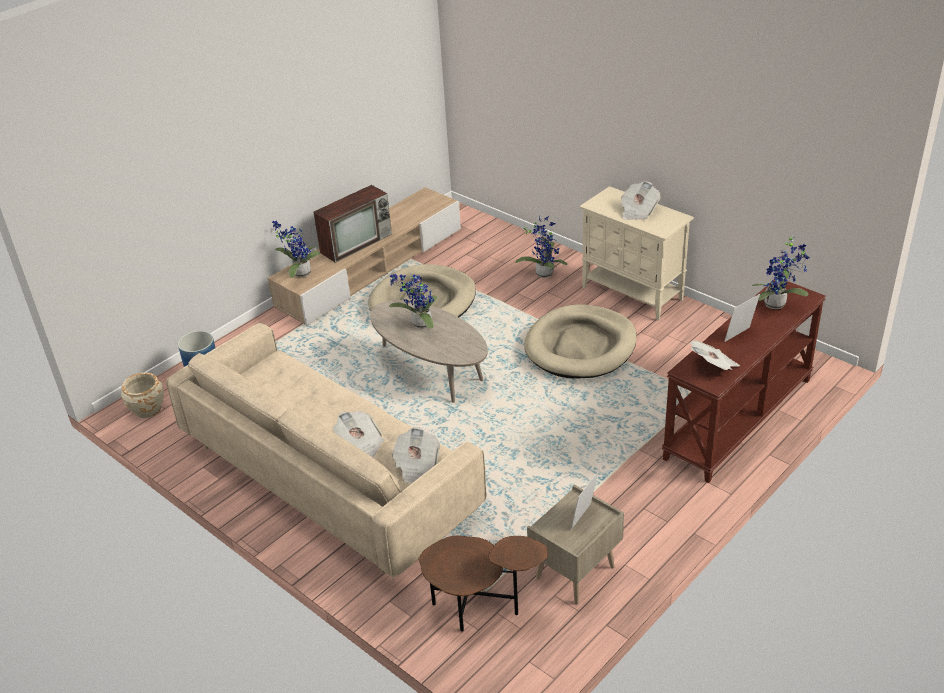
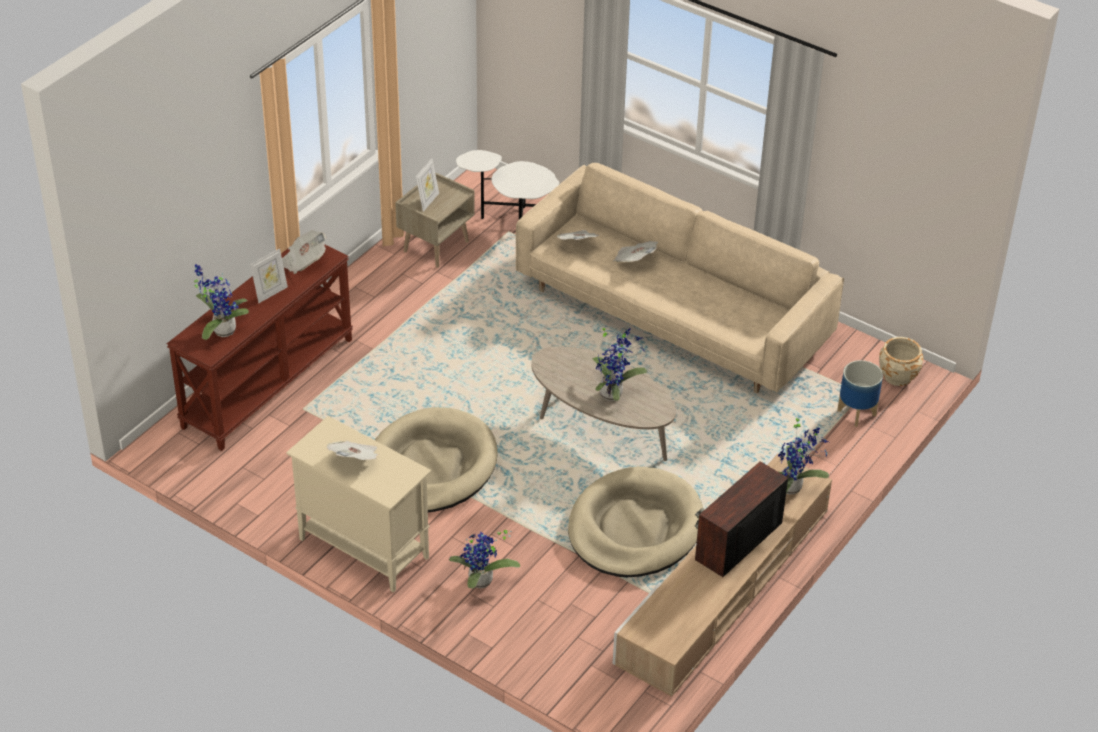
camera: 170 degrees right, 5 degrees up
(480, 609) = (511, 220): brown side table -> white side table

